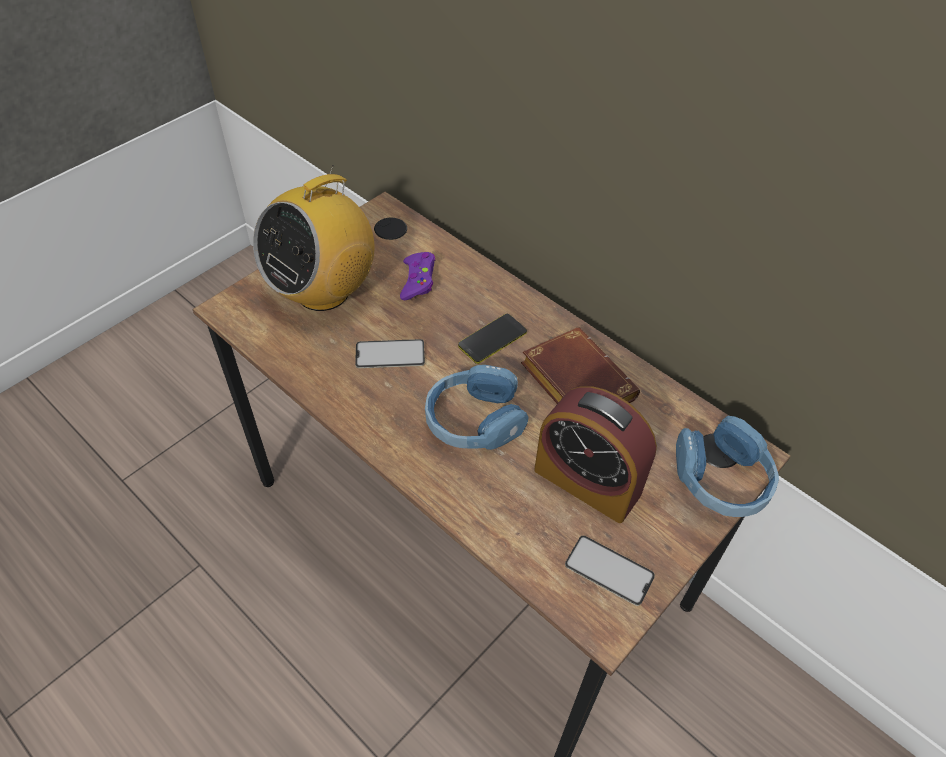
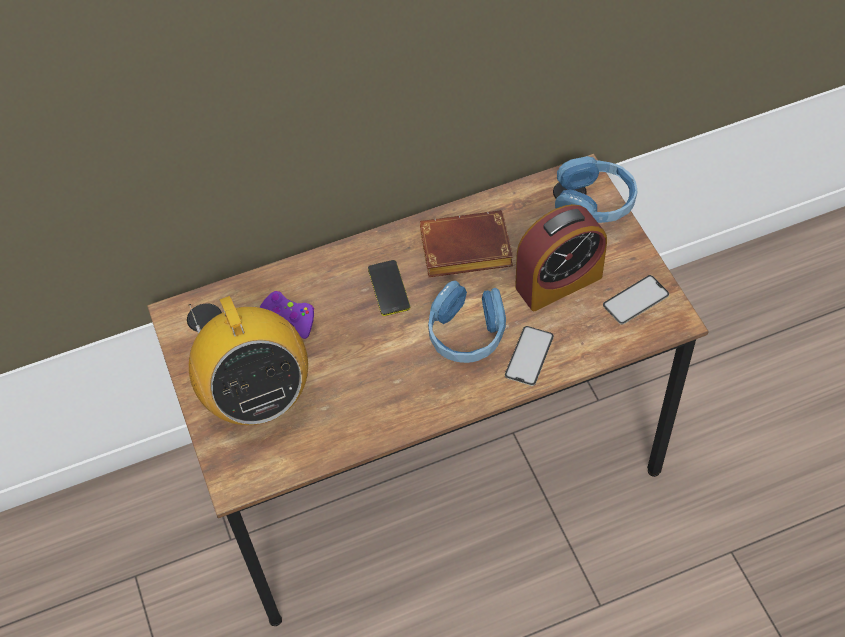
camera: 60 degrees left, 5 degrees up
(390, 354) = (365, 368): phone -> phone (529, 356)

